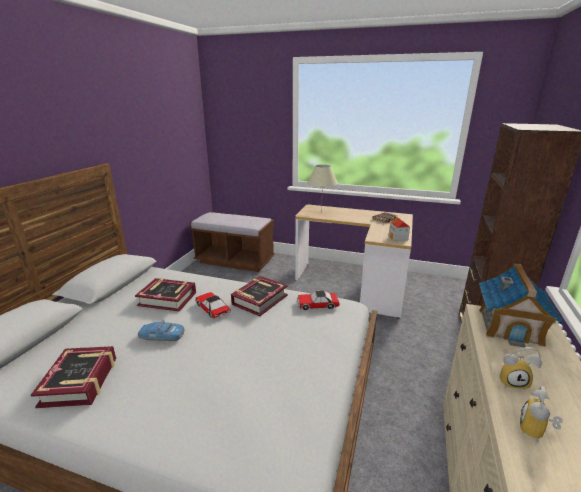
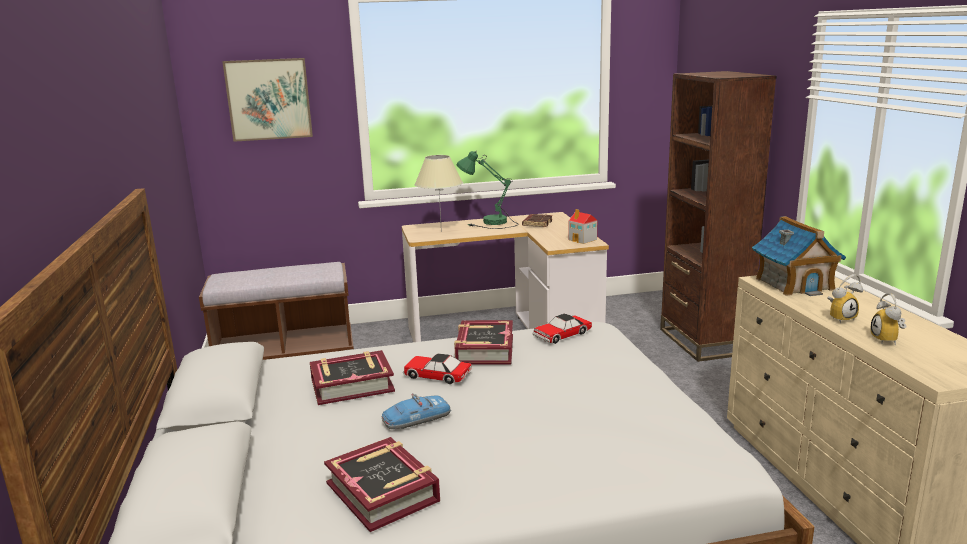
camera: 30 degrees left, 5 degrees down
(246, 121) = (269, 99): none -> picture
(355, 213) = (489, 224): none -> green table lamp

